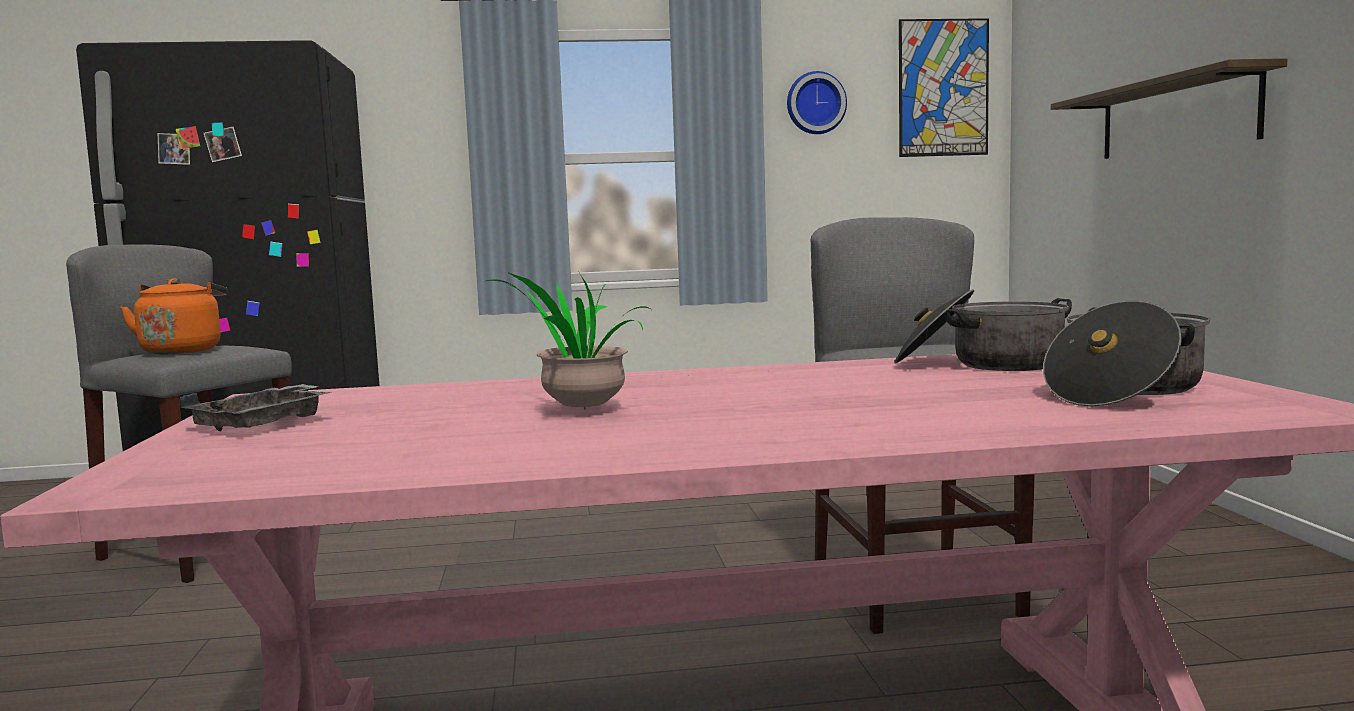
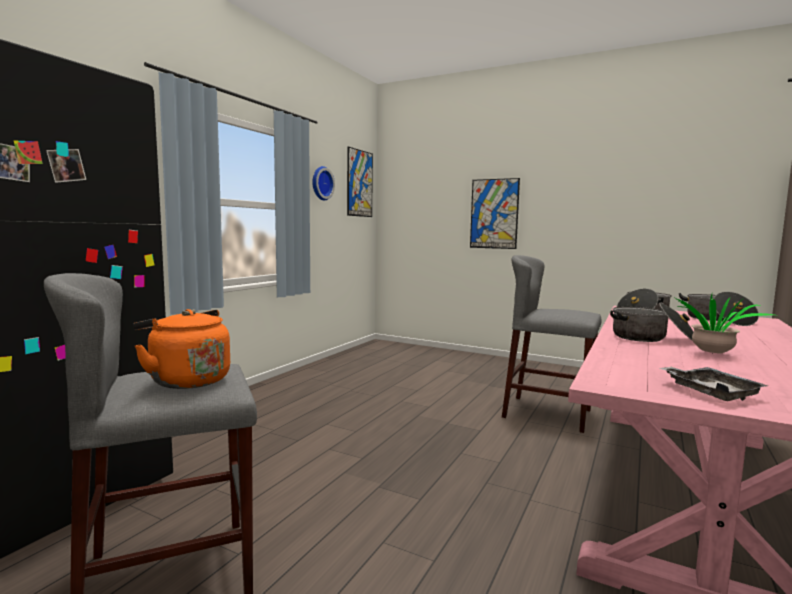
camera: 55 degrees left, 0 degrees up
(680, 385) = (652, 338): none -> cooking pot
(1176, 117) = (494, 214): shelf -> picture

